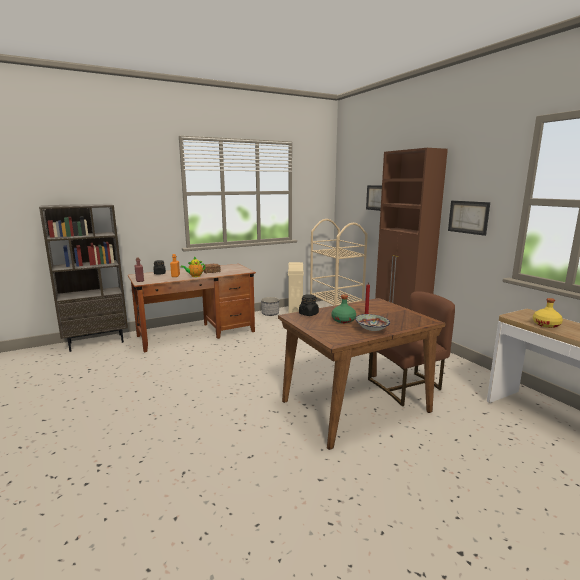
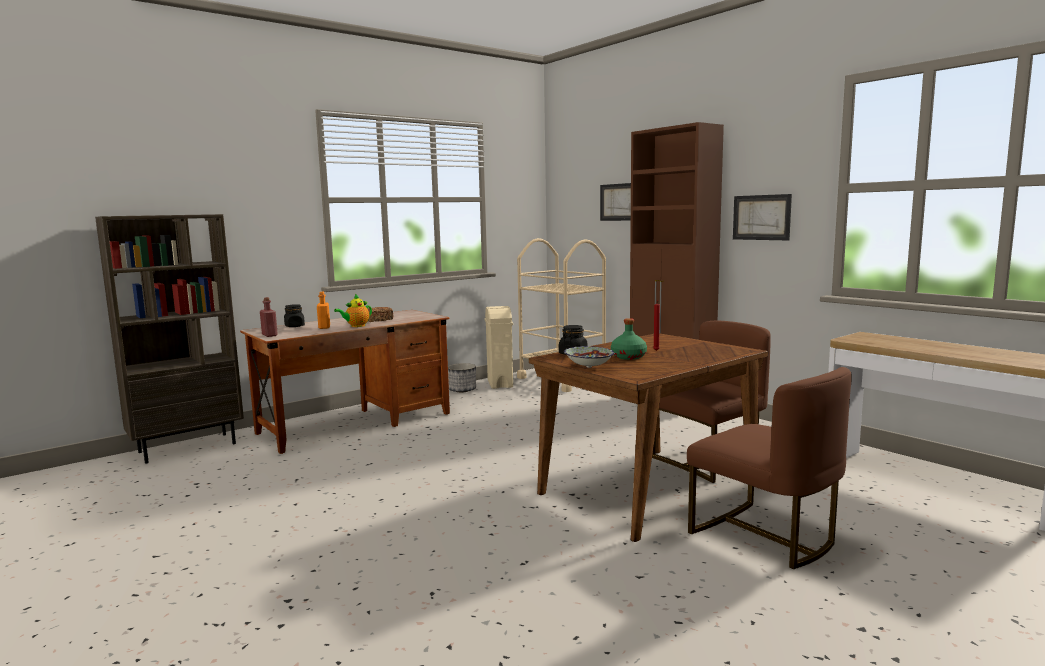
camera: 10 degrees left, 5 degrees down
(372, 330) = (676, 363): bowl -> bowl (589, 367)
(420, 457) = (764, 536): none -> brown chair
(546, 324) = (895, 344): yellow bottle -> none

